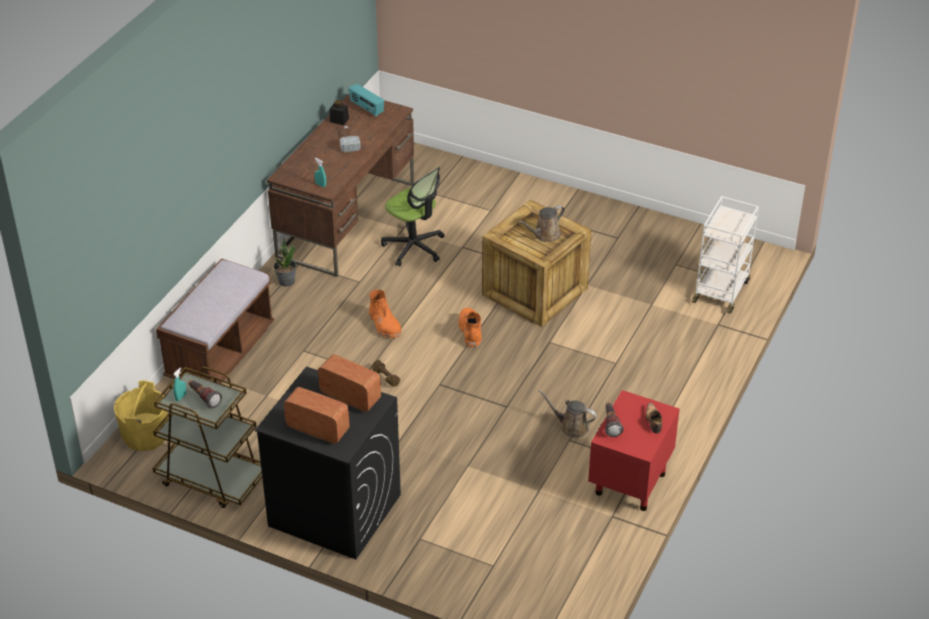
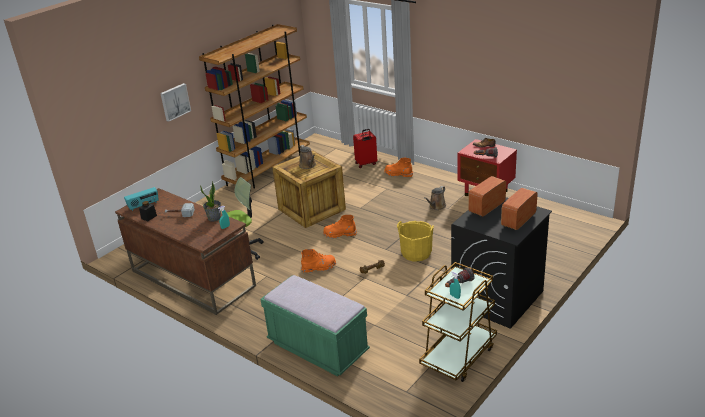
camera: 75 degrees left, 10 degrees down
(145, 436) = (403, 392): yellow bucket -> yellow bucket (416, 253)
(220, 353) = (318, 348): brown bench -> green bench
(286, 281) = (248, 310): potted plant -> potted plant (214, 218)
(535, 38) = (175, 102): none -> picture
(643, 224) = (268, 170): none -> brown bookcase
(668, 371) = (398, 174): none -> orange boot
(694, 328) = (366, 164): none -> red suitcase
(721, 291) = (339, 154): white cart -> none

